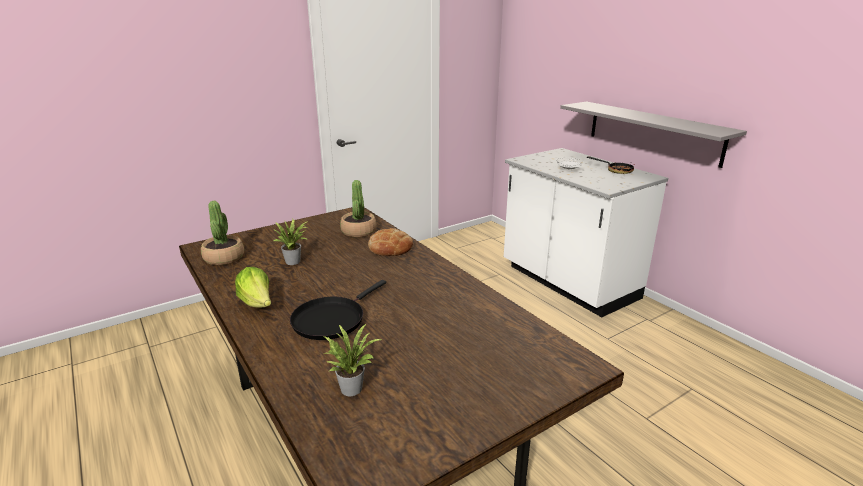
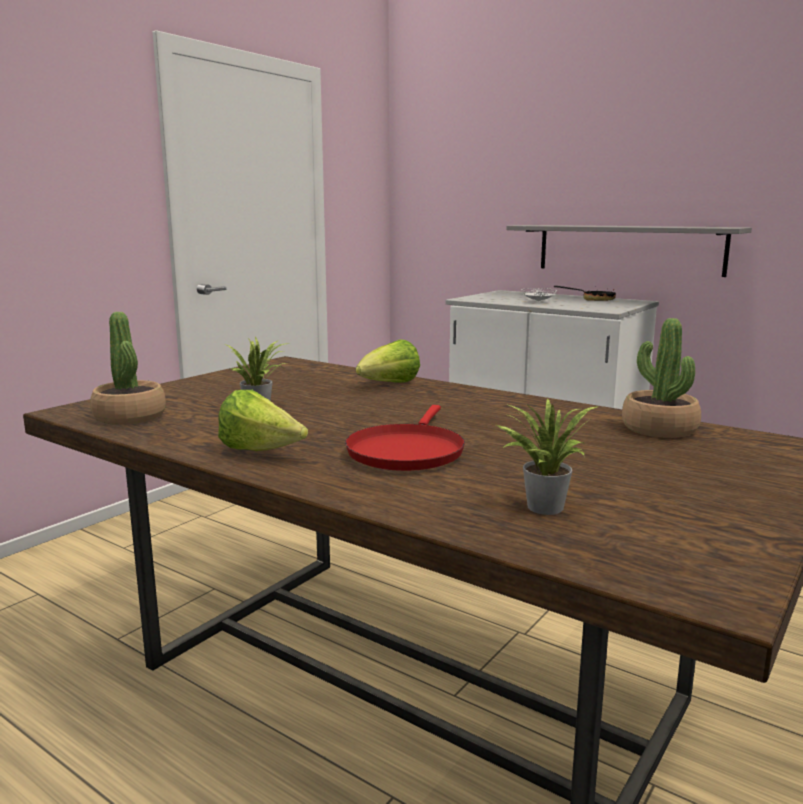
camera: 20 degrees left, 10 degrees down
(331, 319) = (406, 451): black frying pan -> red frying pan
(358, 231) = (318, 376): potted plant -> potted plant (659, 429)
(390, 247) = (389, 385): bread -> lettuce

